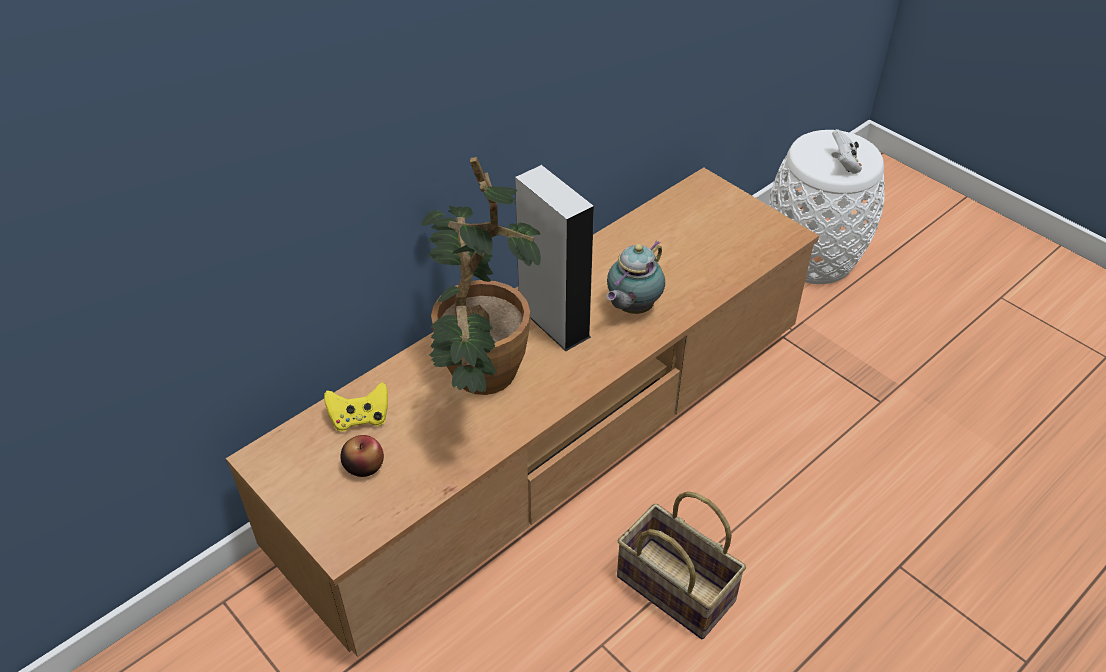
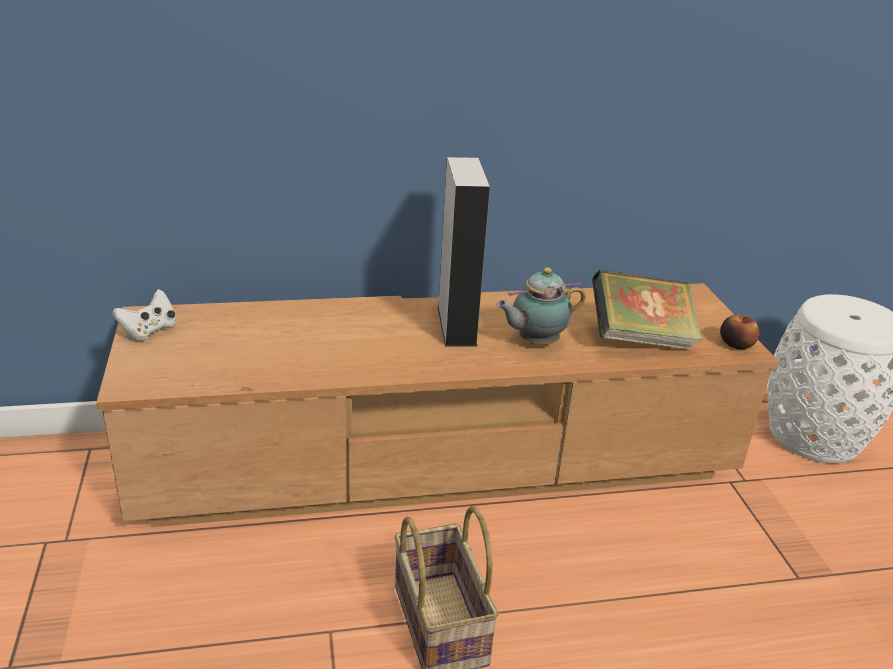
camera: 30 degrees right, 15 degrees down
(360, 419) = (237, 322): yellow game controller -> none
(364, 466) = (205, 348): apple -> apple (736, 344)
(478, 384) = (350, 338): potted plant -> none
(706, 262) = (640, 339): none -> book
(844, 164) = (857, 324): white game controller -> white game controller (149, 331)

